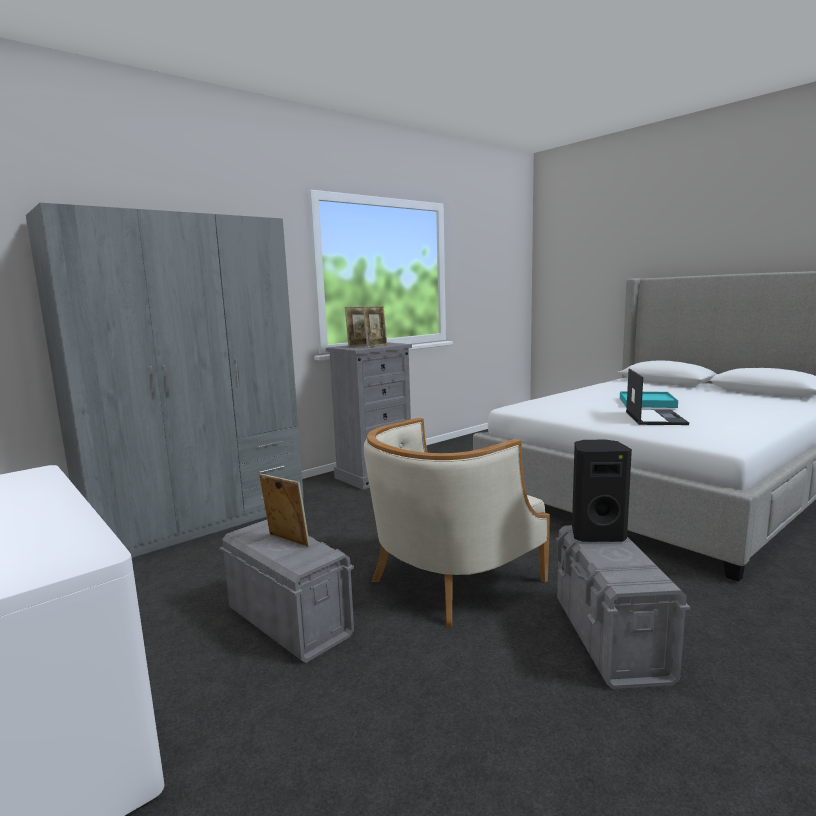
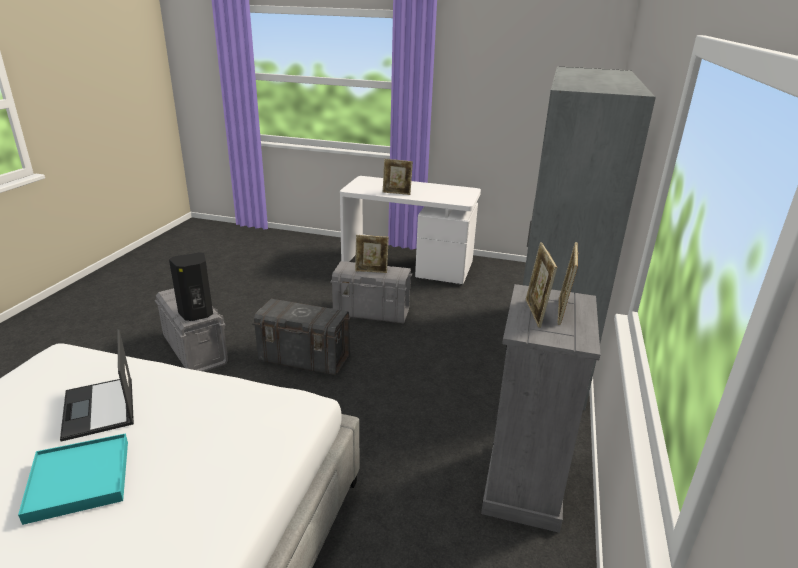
camera: 145 degrees right, 15 degrees up
(49, 517) = (397, 193): none -> picture frame
(451, 580) = (304, 359): beige armchair -> grey storage box

